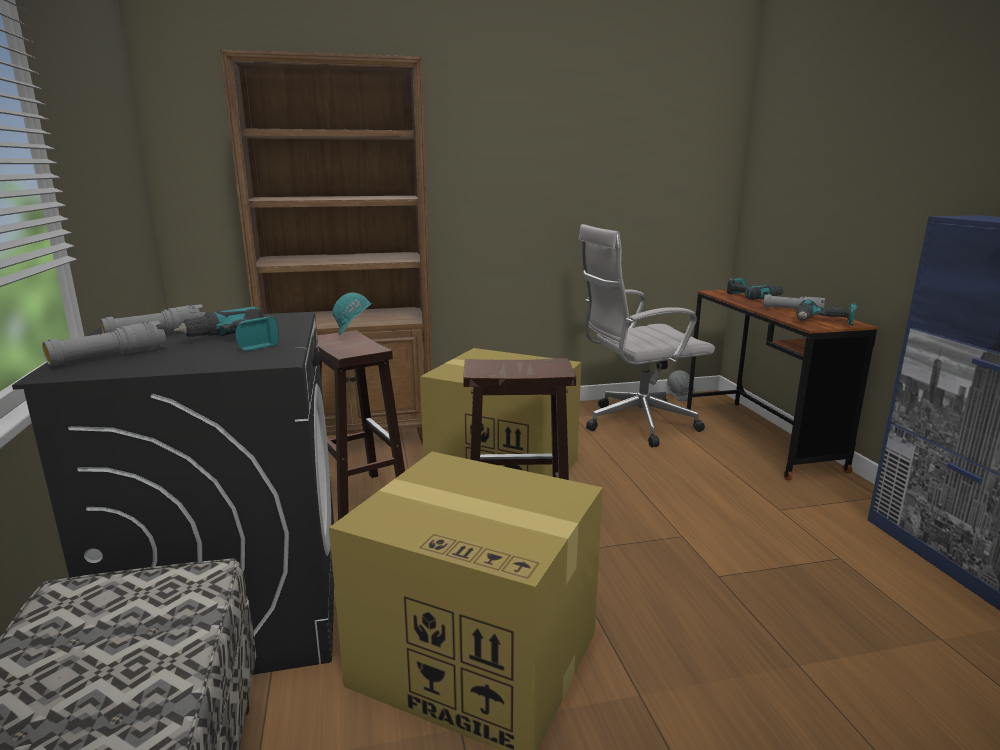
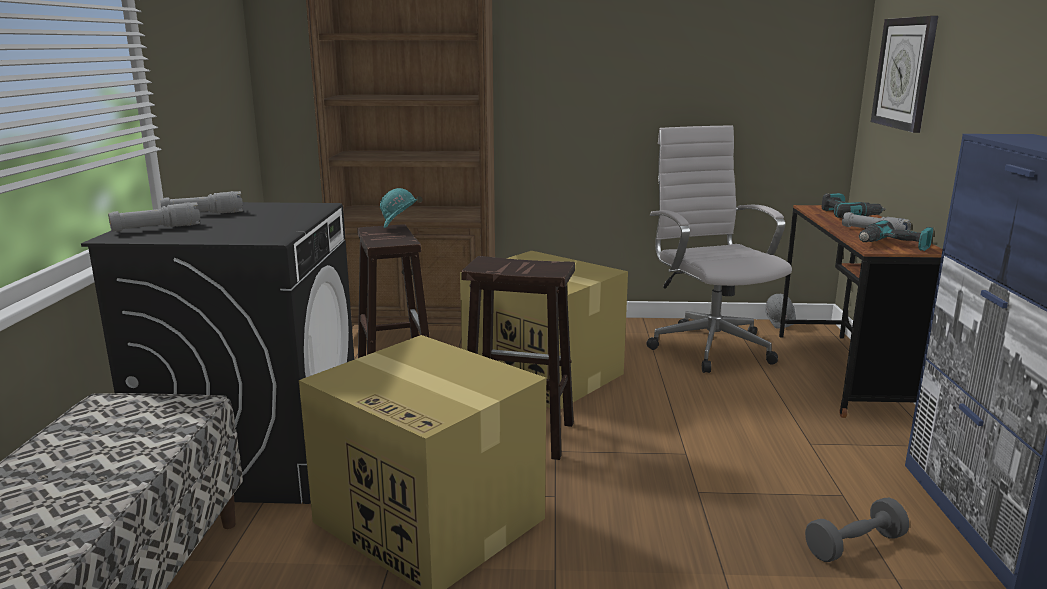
camera: 15 degrees right, 0 degrees up
(235, 342) = (254, 224): power drill -> none
(635, 424) = (709, 346): white office chair -> white office chair turned 75 degrees clockwise
(796, 169) = (904, 73): none -> wall clock
(885, 610) = (854, 545): none -> grey dumbbell

